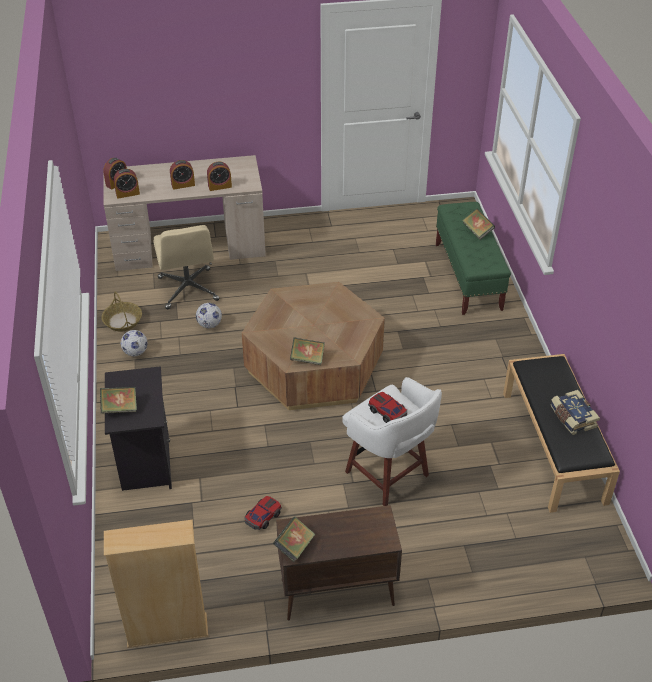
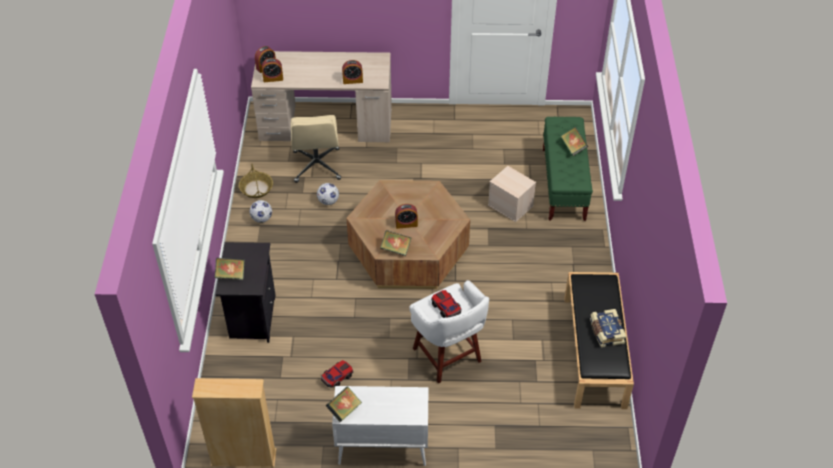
camera: 10 degrees right, 5 degrees up
(183, 185) = (321, 75): alarm clock -> alarm clock (406, 224)
(336, 593) = (381, 448): brown cabinet -> white cabinet
(417, 305) = (511, 205): none -> beige storage box

